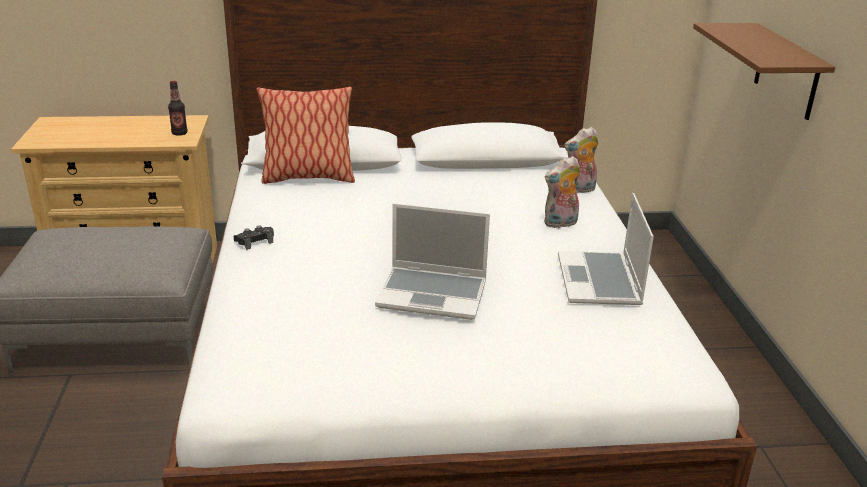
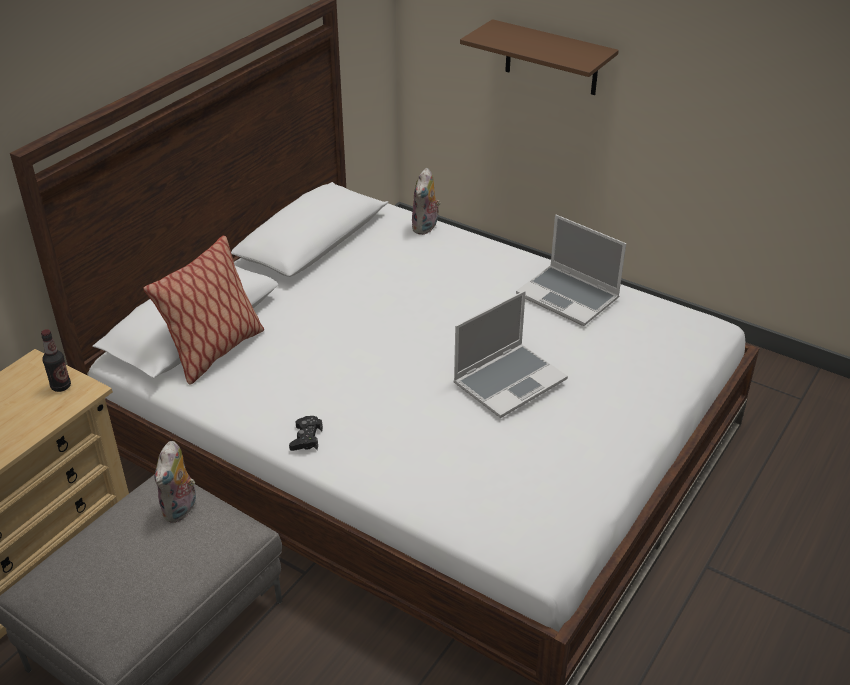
camera: 50 degrees left, 10 degrees up
(560, 223) = (467, 266): plush toy -> plush toy (181, 509)

